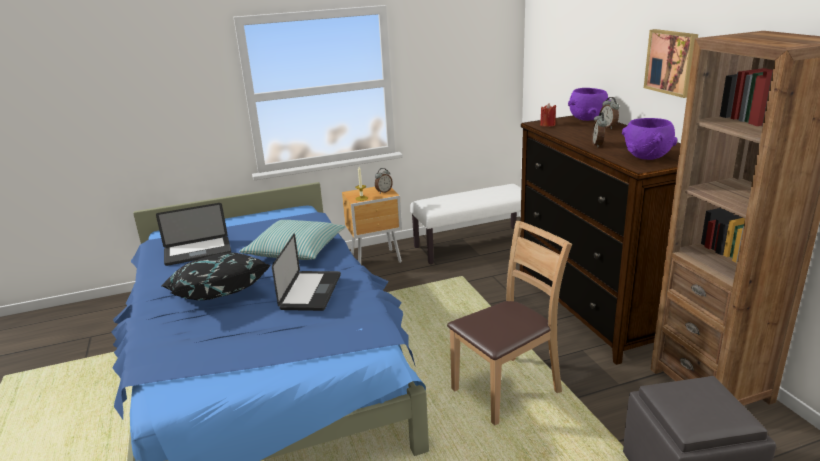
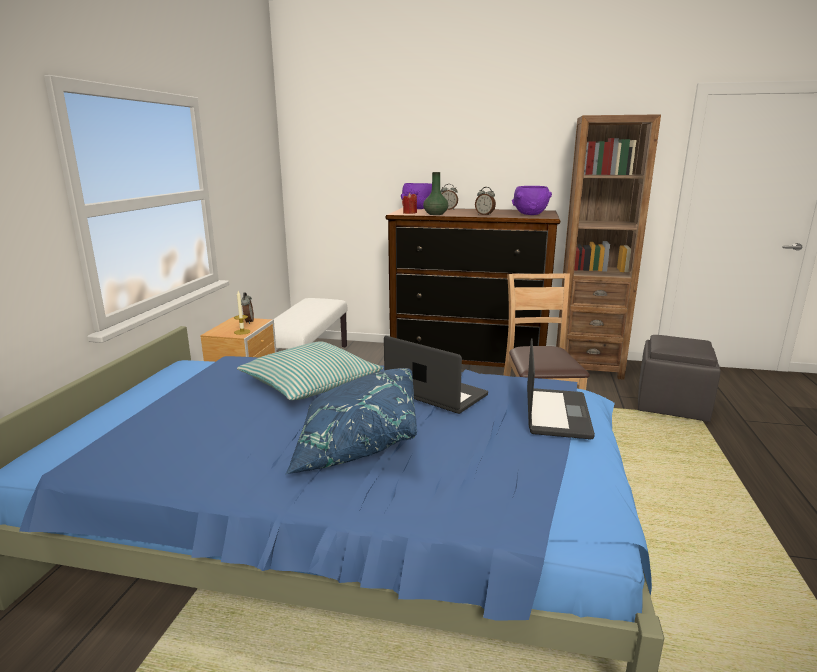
camera: 60 degrees left, 5 degrees down
(197, 252) = (195, 439): laptop -> laptop (557, 414)
(217, 294) = (356, 445): black pillow -> blue pillow
(559, 132) = (435, 214): none -> green vase
(672, 62) = (492, 151): picture -> none

